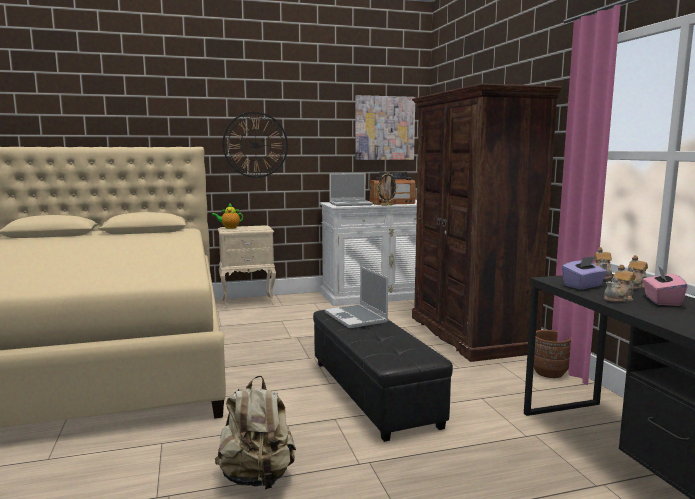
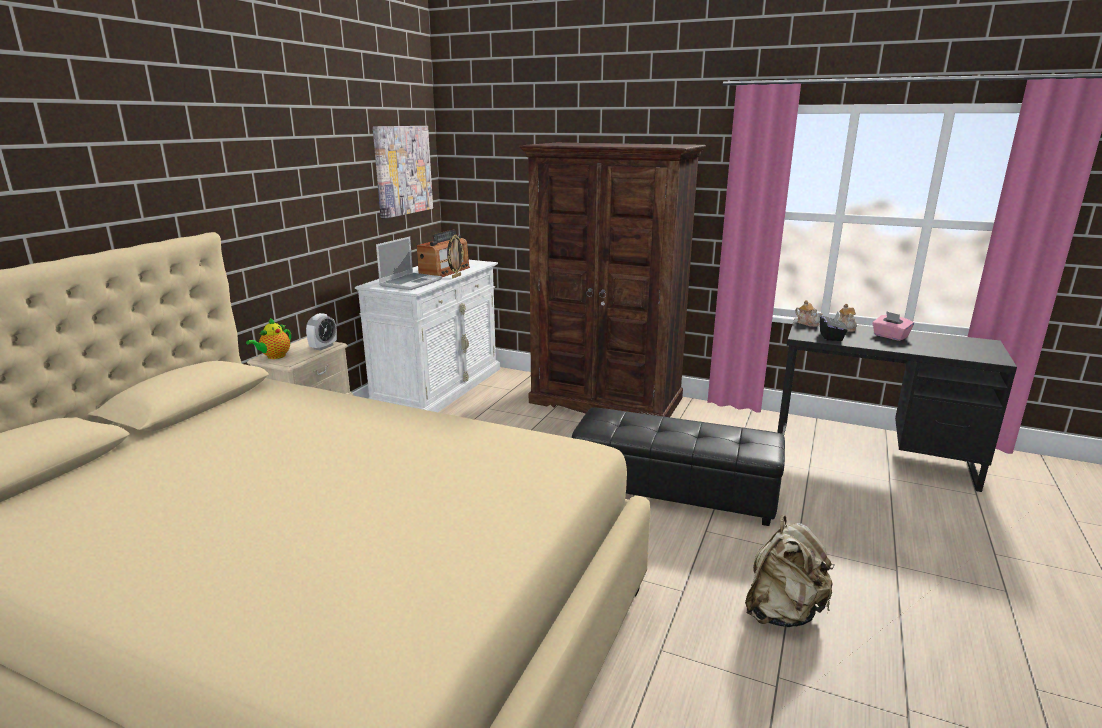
camera: 50 degrees left, 10 degrees up
(255, 145) = (272, 215): wall clock -> none
(258, 229) = (323, 347): none -> alarm clock
(357, 318) = (630, 424): laptop -> none
(549, 372) = (719, 413): brown planter -> none
(583, 286) = (831, 337): purple tissue box -> black tissue box
(619, 299) = (875, 342): teapot -> none

